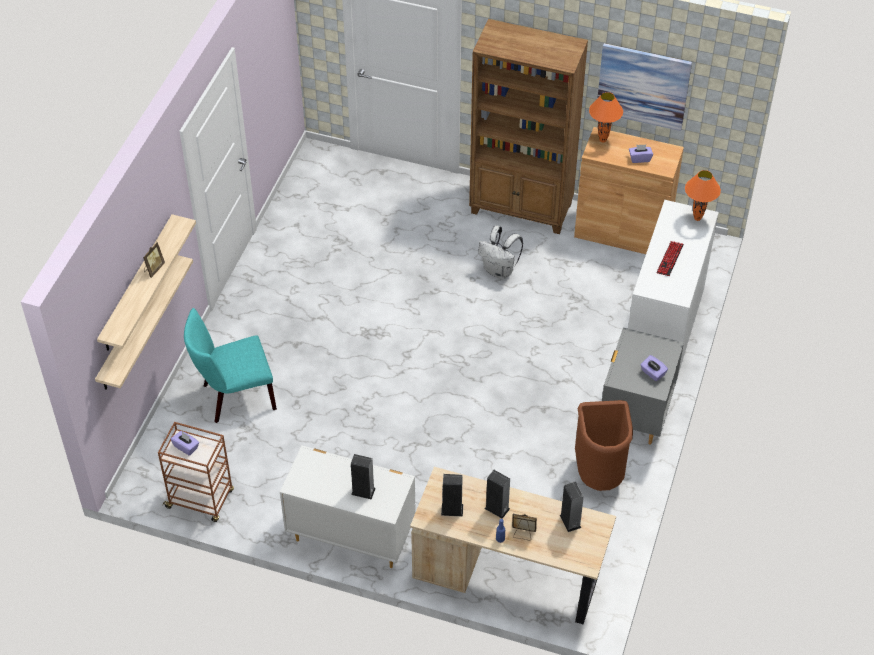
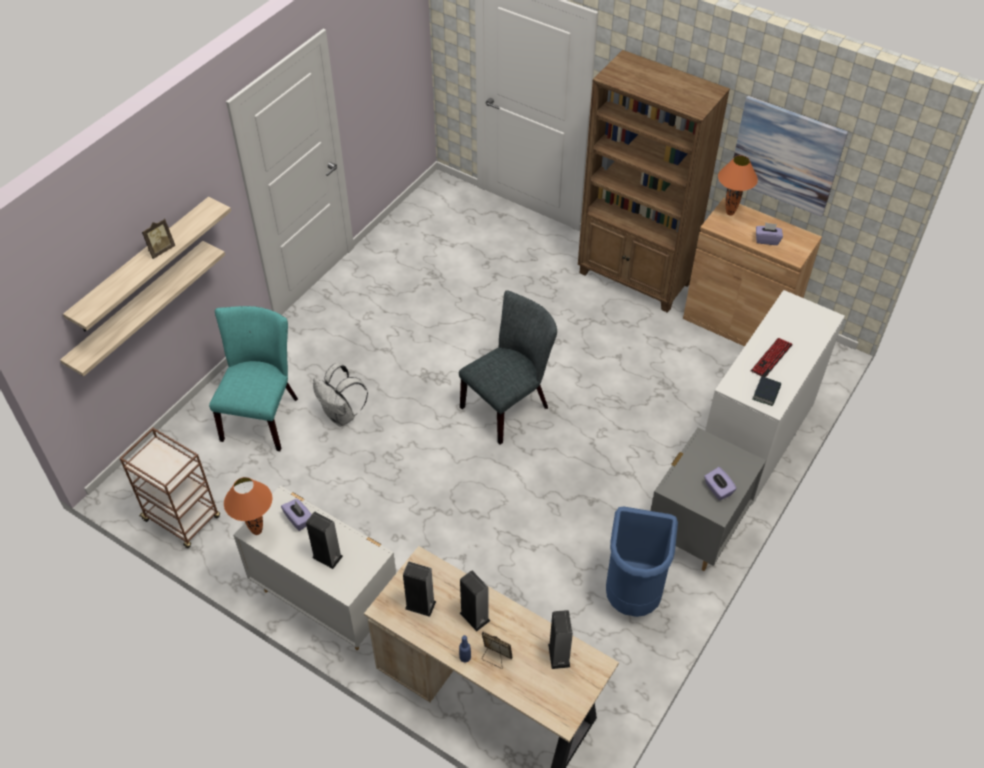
camera: 15 degrees right, 0 degrees up
(186, 447) = (157, 459): purple tissue box -> purple tissue box (299, 519)
(234, 397) = (262, 415): turquoise chair -> turquoise chair turned 105 degrees clockwise
(448, 343) = (509, 405): none -> grey chair
(499, 270) = (590, 338): white backpack -> white backpack (341, 415)
(599, 474) = (633, 593): brown trash can -> blue trash can
(673, 288) = (766, 393): none -> book
(697, 218) = (817, 318): orange table lamp -> orange table lamp (256, 531)

